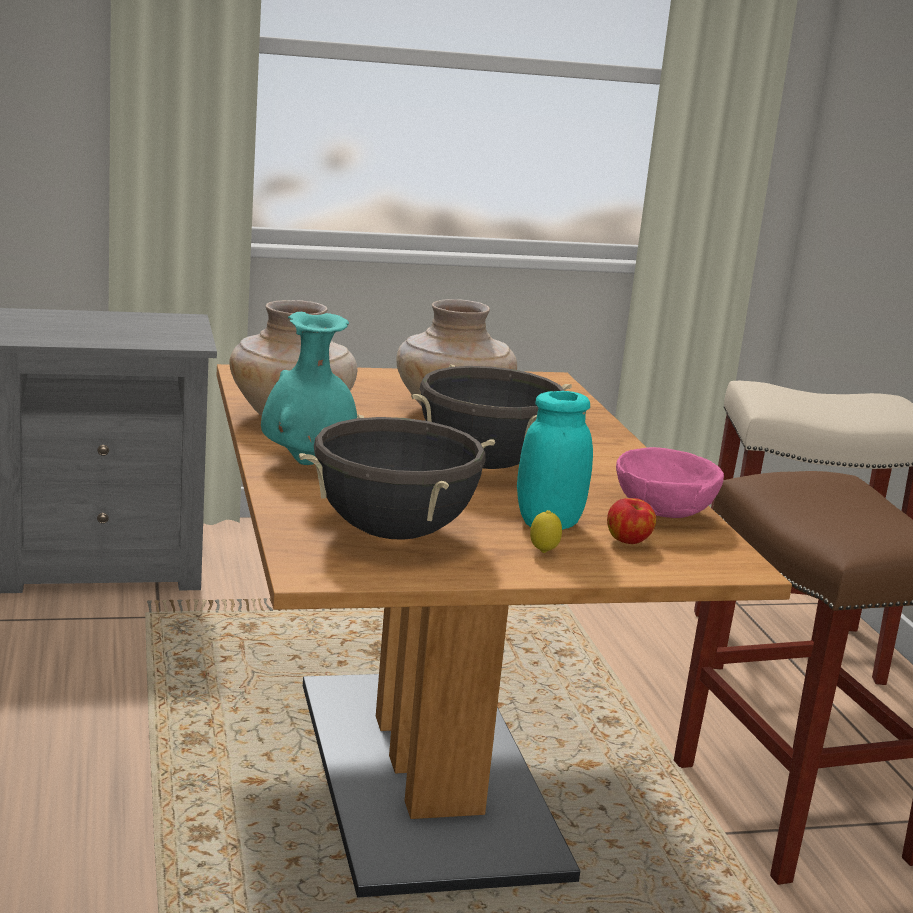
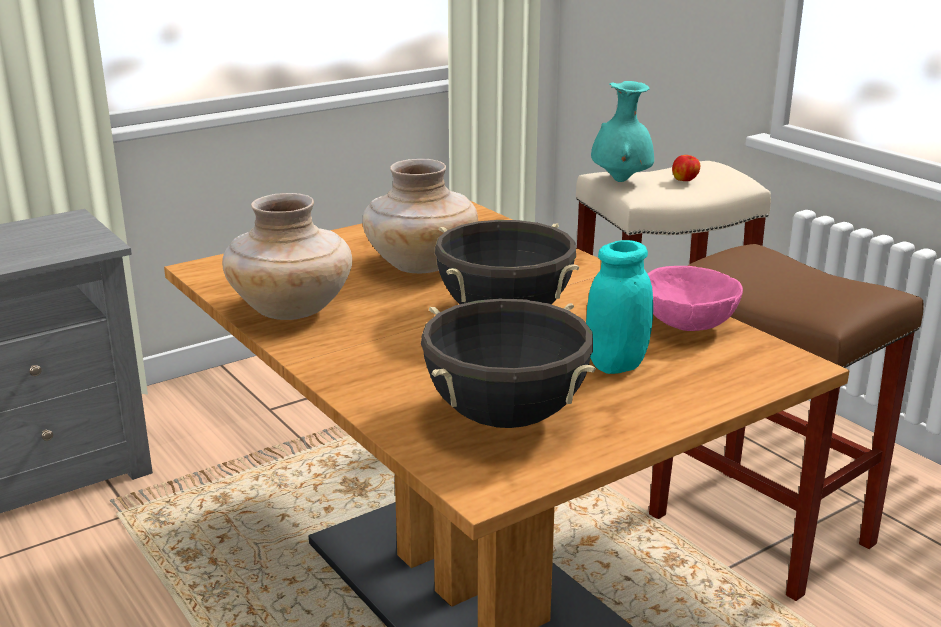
camera: 20 degrees left, 5 degrees up
(307, 463) = (356, 359): turquoise vase -> turquoise vase (621, 181)
(543, 552) = (645, 398): lemon -> none
(628, 542) = (695, 365): apple -> apple (685, 180)

